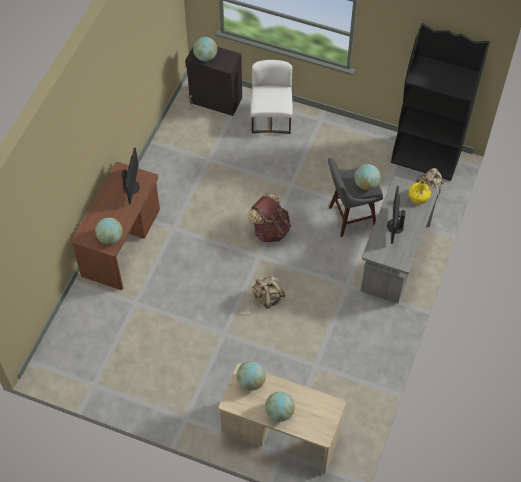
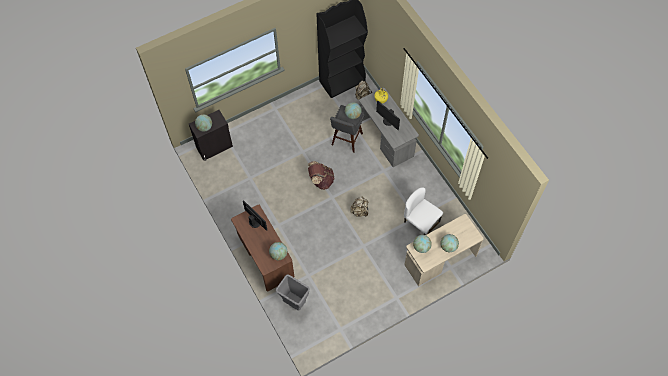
camera: 50 degrees left, 5 degrees up
(88, 313) = (294, 303): none -> grey trash can
(271, 118) = (252, 130): white chair -> white chair (420, 223)

